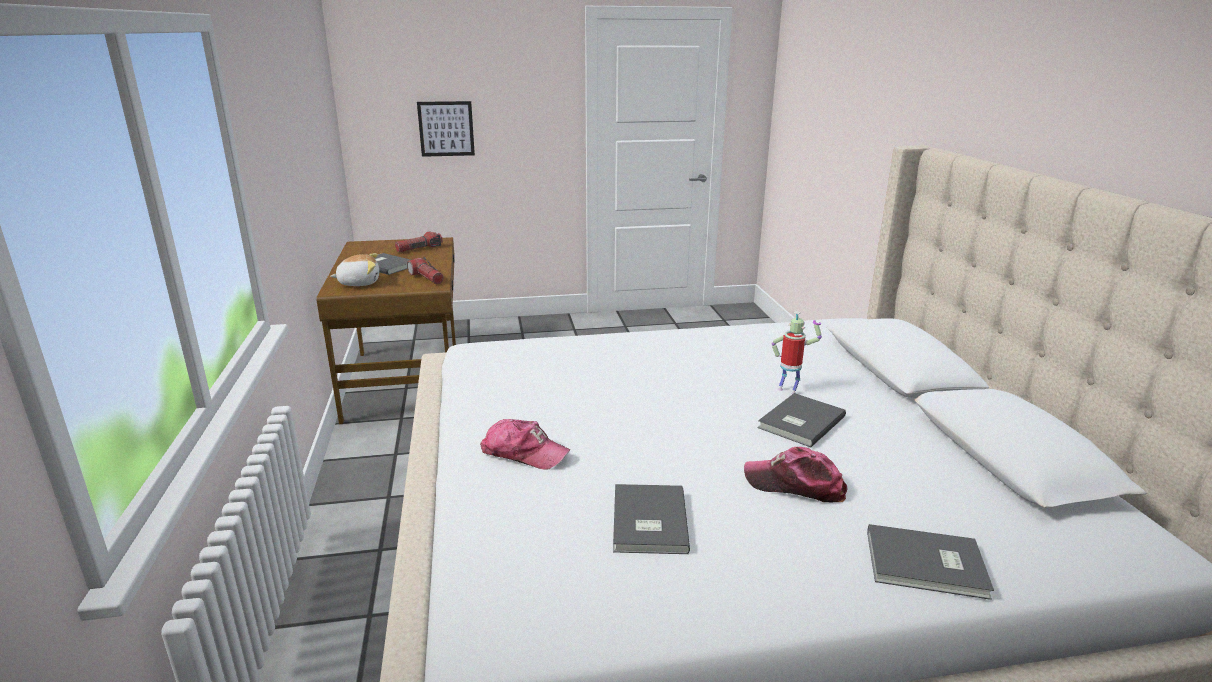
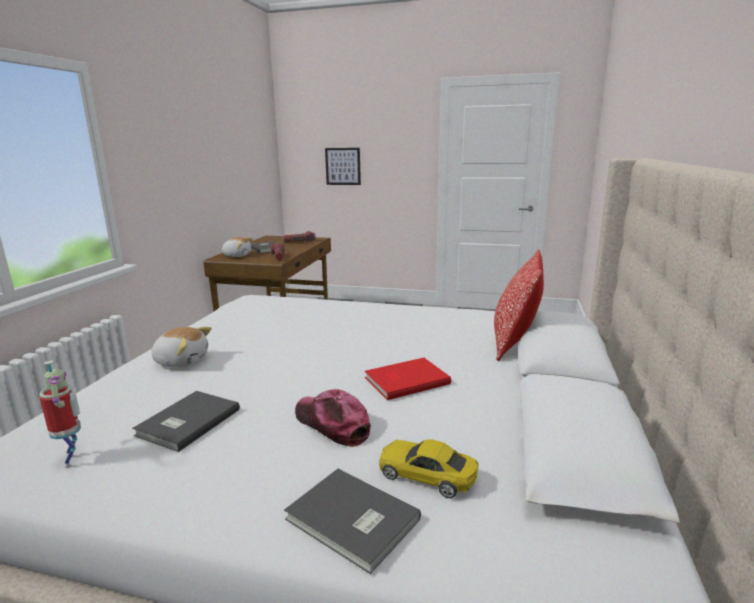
camera: 25 degrees right, 5 degrees down
(524, 453) = (182, 361): cap -> plush toy
(789, 390) = (430, 356): toy robot -> toy robot (73, 460)
(799, 422) = (405, 380): grey book -> red book
(845, 359) = (514, 343): none -> pillow
(932, 509) = (427, 475): none -> yellow toy car

